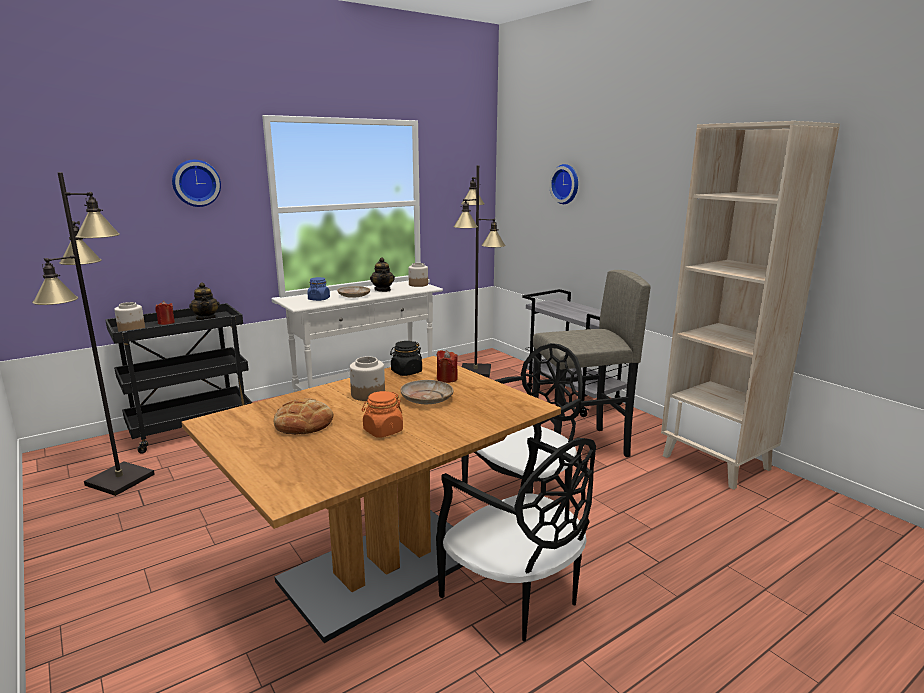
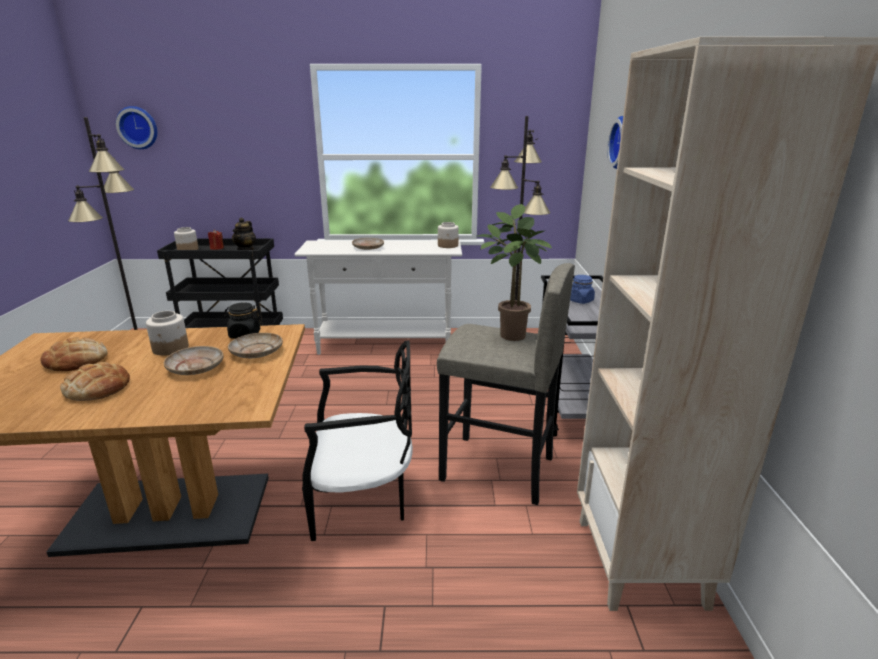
camera: 35 degrees right, 5 degrees up
(196, 183) = (250, 128): wall clock -> wall clock (138, 127)
(319, 299) = (335, 246): blue jar -> blue jar (580, 300)
(383, 290) = (404, 246): teapot -> none
(383, 431) = (97, 388): orange jar -> bread
(447, 379) = (256, 352): red candle -> beige plate
(516, 596) = (208, 601): black chair -> none
(585, 331) = (508, 334): none -> potted plant

